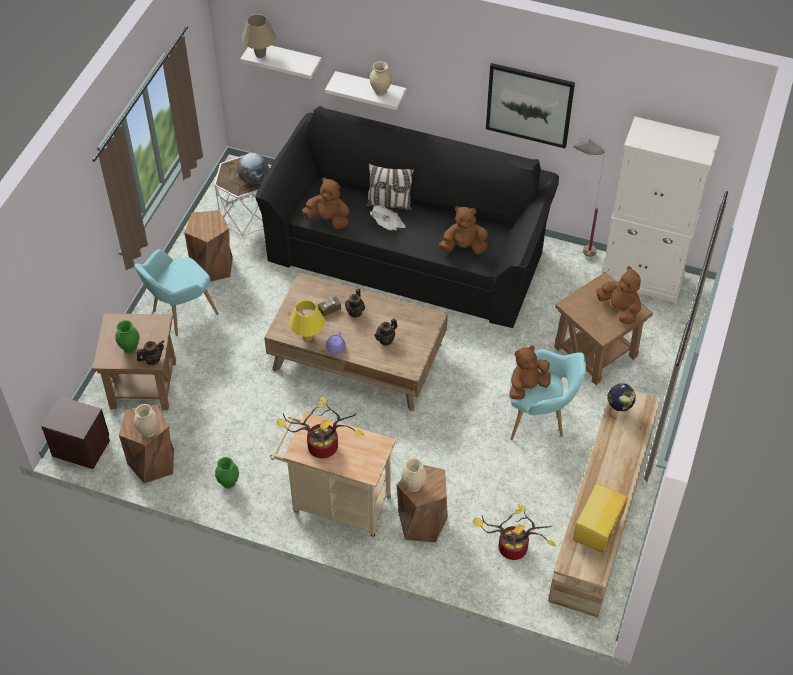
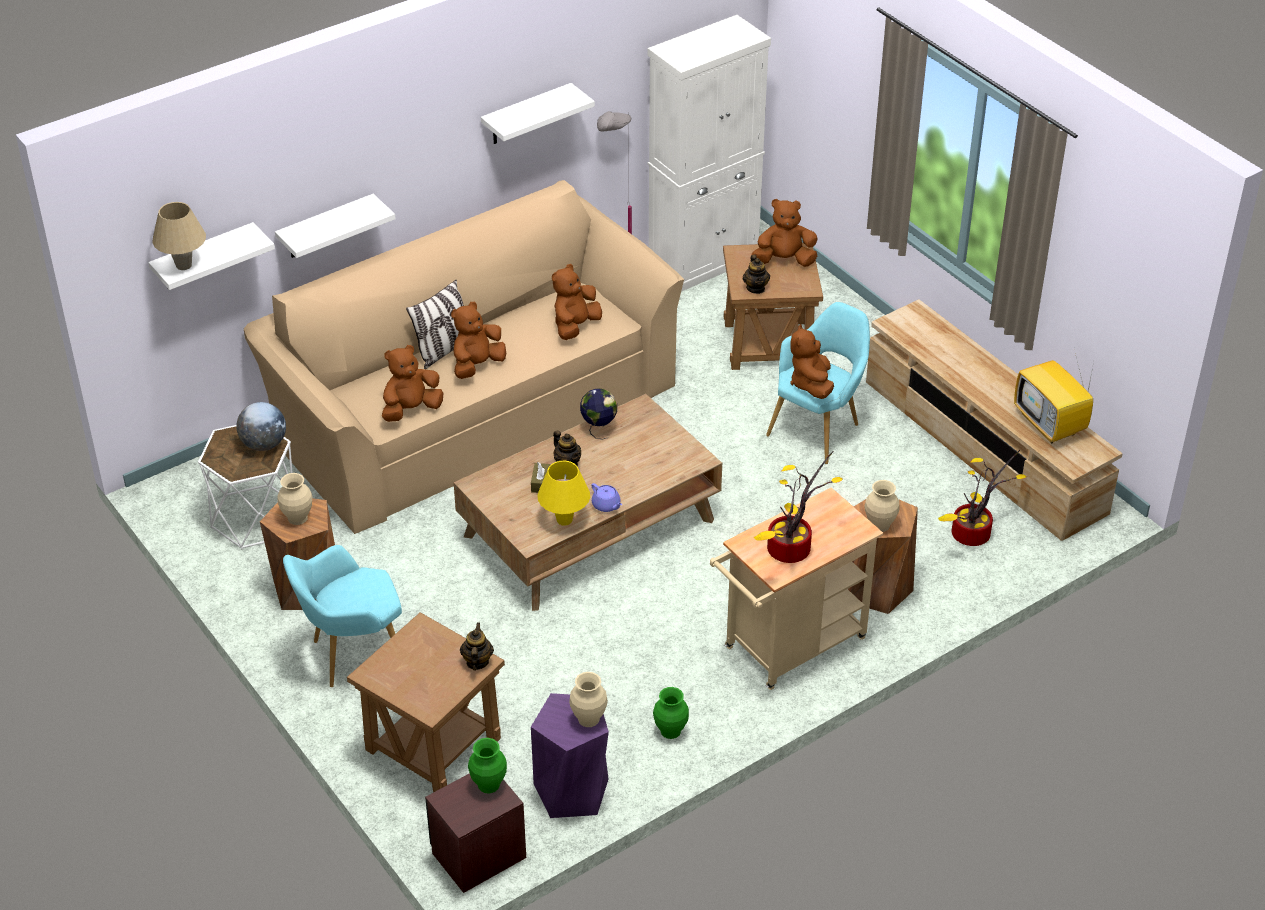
camera: 55 degrees left, 10 degrees down
(129, 348) = (434, 676): green vase -> green vase (488, 785)
(153, 462) = (572, 791): brown stool -> purple stool
(180, 314) = (352, 655): turquoise armchair -> turquoise armchair turned 75 degrees clockwise
(380, 91) = (355, 214): beige vase -> beige vase (298, 518)
(386, 340) = (635, 459): teapot -> teapot (756, 288)
(388, 225) = (477, 365): newspaper -> brown plush toy
(409, 249) = (471, 408): black sofa -> beige sofa
(529, 105) = (526, 115): picture -> white shelf
(618, 409) = (907, 333): globe -> globe (599, 429)

